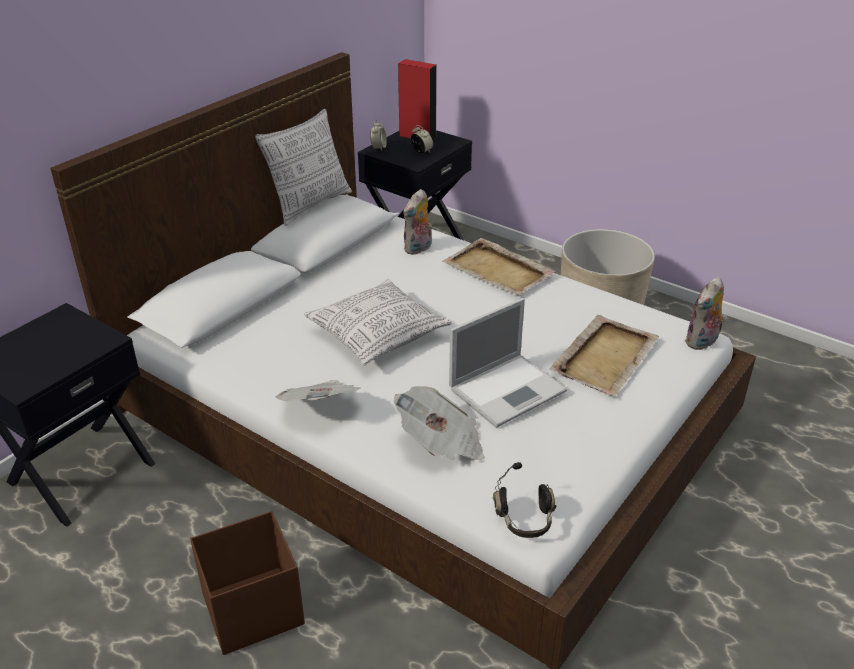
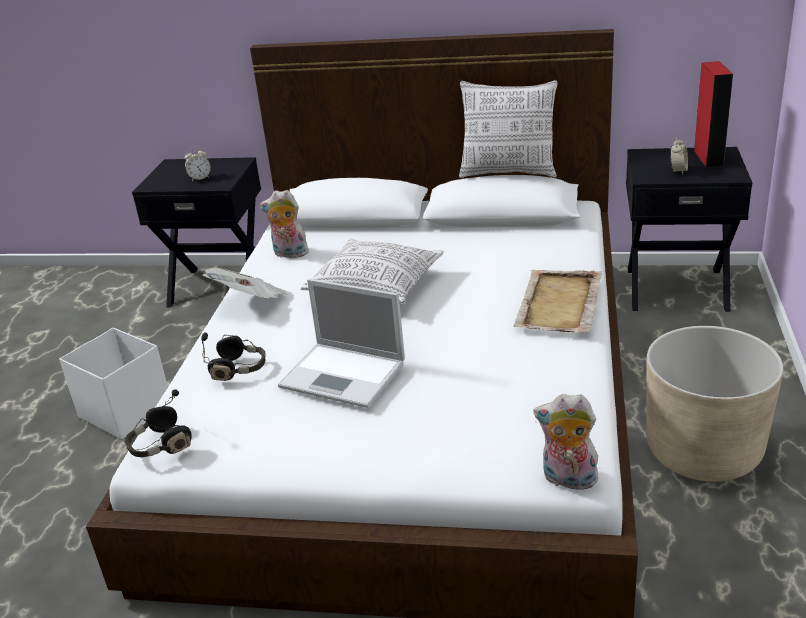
camera: 65 degrees right, 5 degrees down
(251, 610) = (125, 411): brown storage box -> white storage box
(378, 148) = (651, 153): alarm clock -> alarm clock (200, 178)
(418, 249) = (545, 253): plush toy -> plush toy (289, 254)
(441, 443) = (239, 369): newspaper -> black headphones
(605, 357) = (460, 417): beige tray -> none

